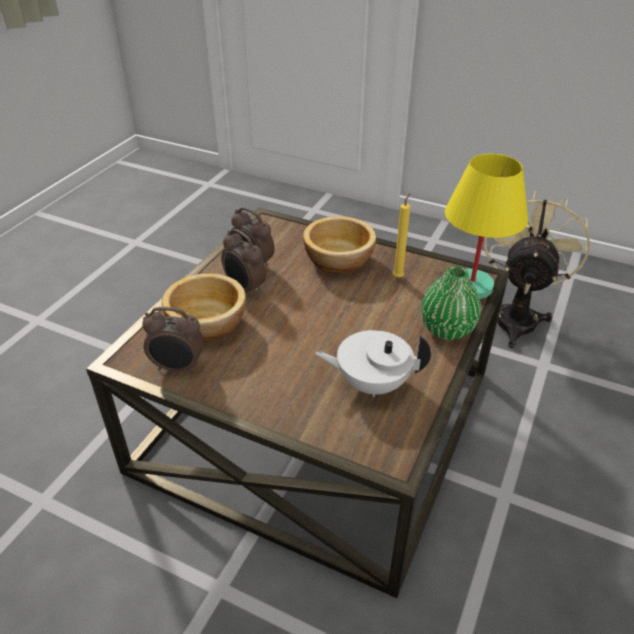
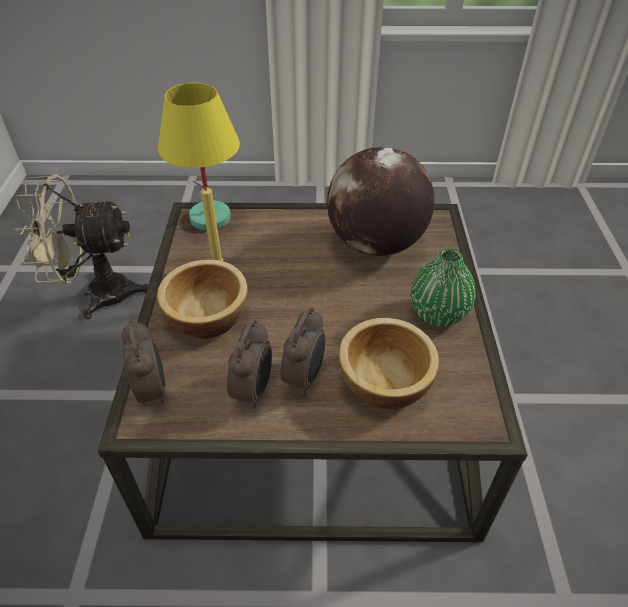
camera: 115 degrees left, 5 degrees up
(178, 368) = (459, 373): alarm clock -> alarm clock (152, 390)
(371, 383) = (375, 244): white teapot -> globe
(447, 329) = (282, 220): green vase -> green vase (438, 313)

